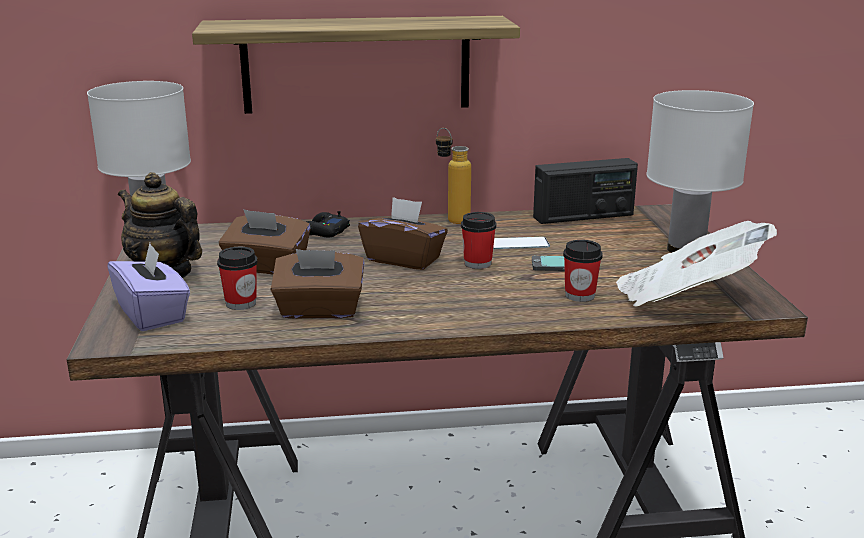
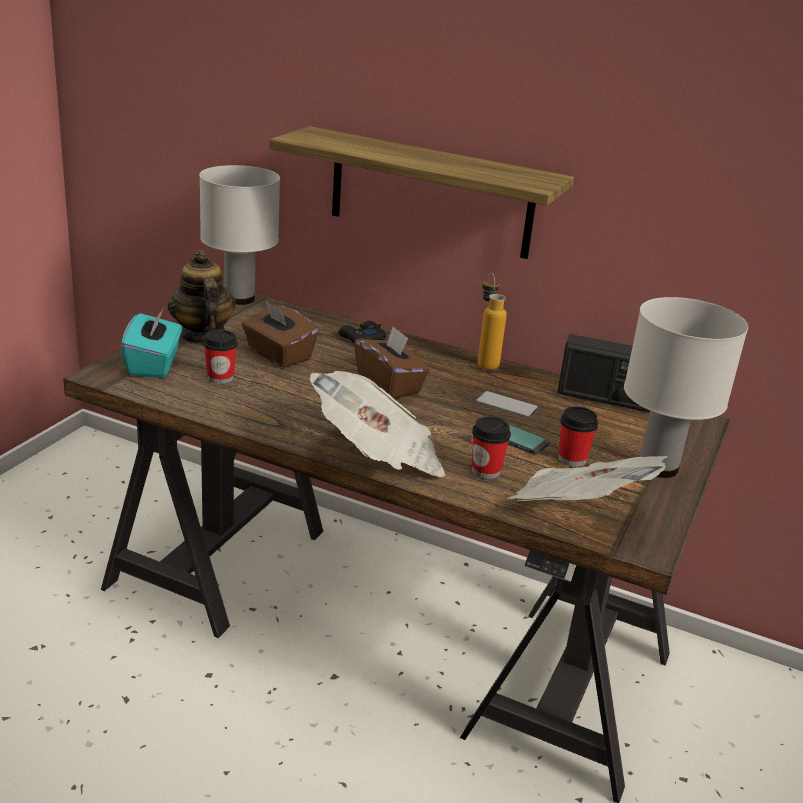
camera: 30 degrees right, 5 degrees up
(153, 314) = (154, 365): purple tissue box -> turquoise tissue box
(319, 310) = (265, 404): brown tissue box -> none
(477, 263) = (444, 410): cup -> cup (572, 459)
(482, 315) = (378, 456): none -> newspaper

